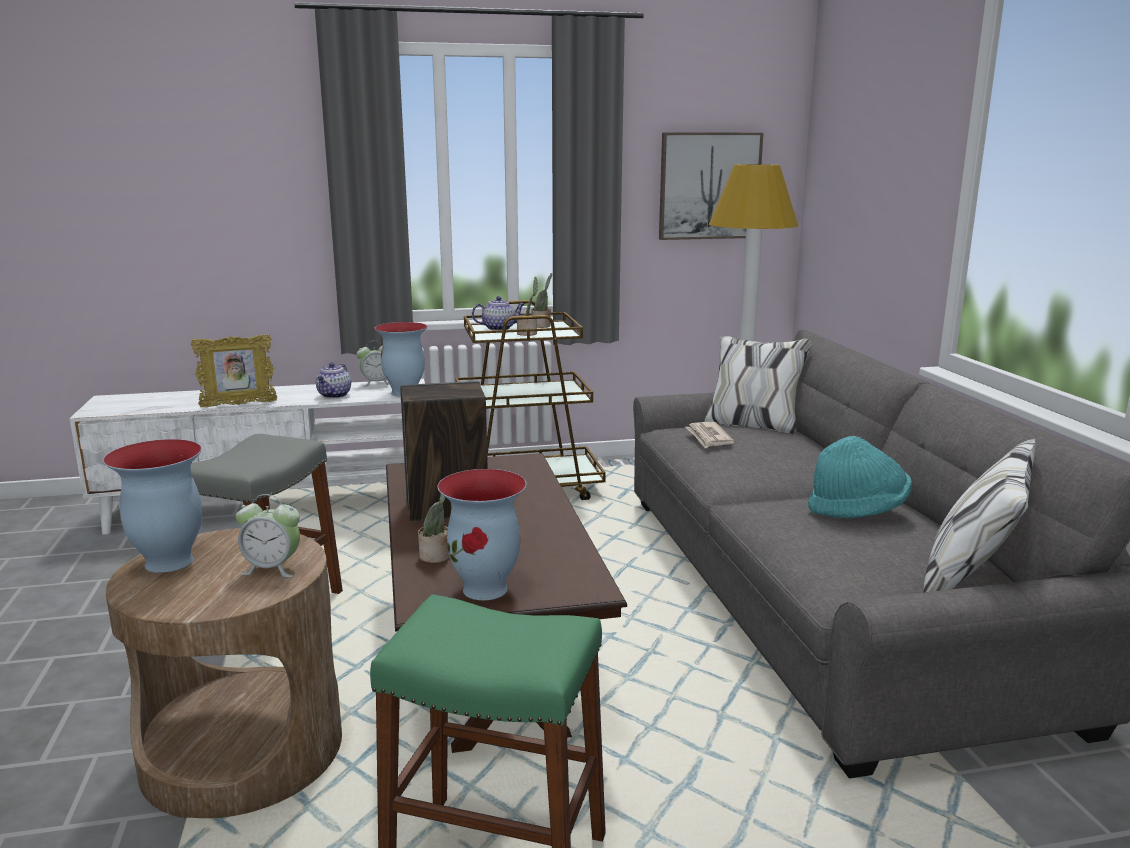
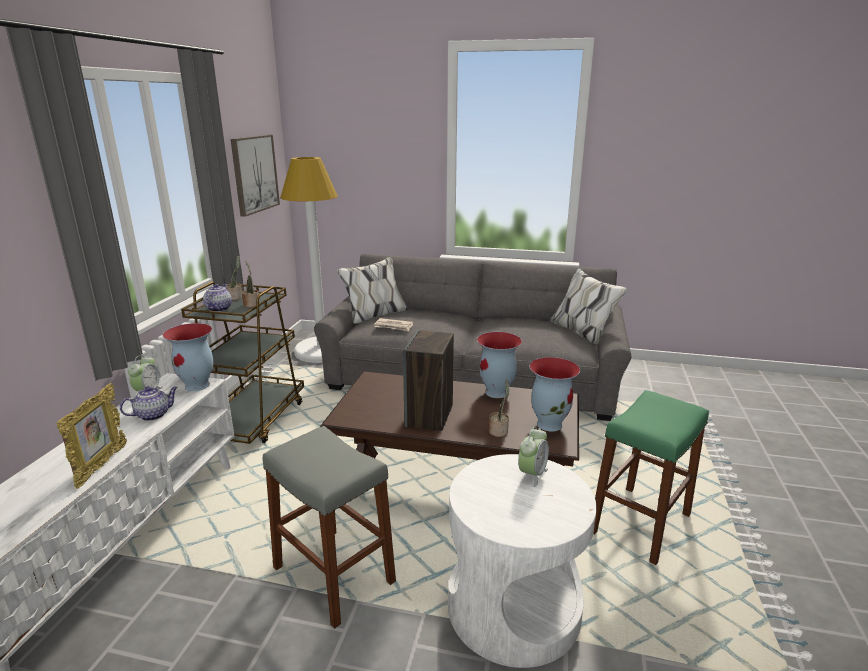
camera: 65 degrees left, 5 degrees up
(167, 562) = (499, 517): vase -> vase (497, 393)
(244, 750) = (513, 607): brown side table -> white side table
(334, 395) = (154, 415): teapot -> teapot turned 75 degrees counterclockwise
(857, 510) = (516, 325): turquoise hat -> none

